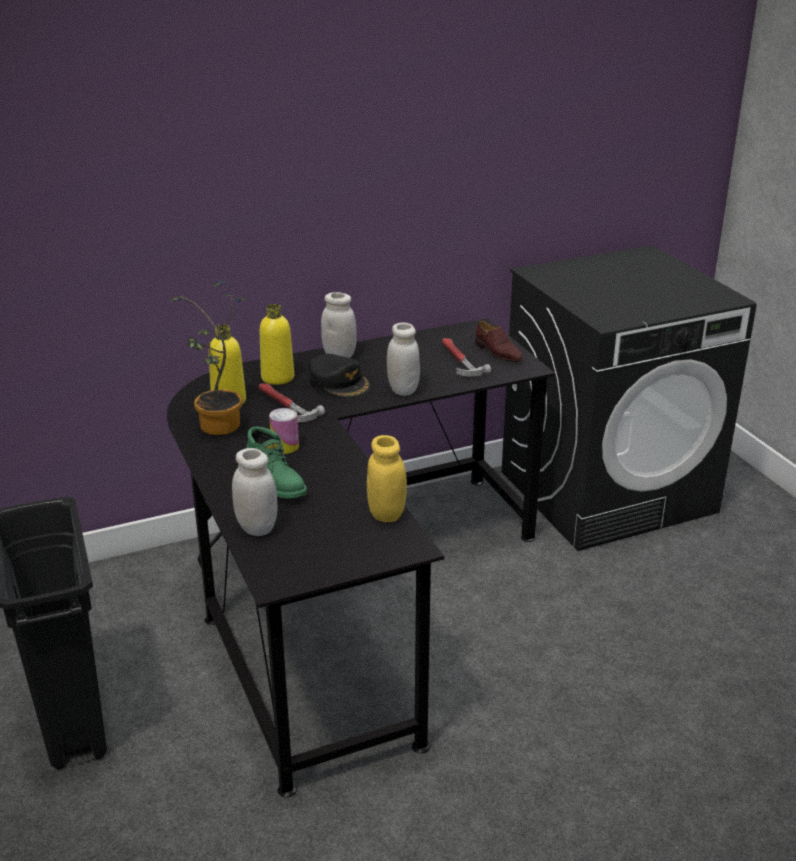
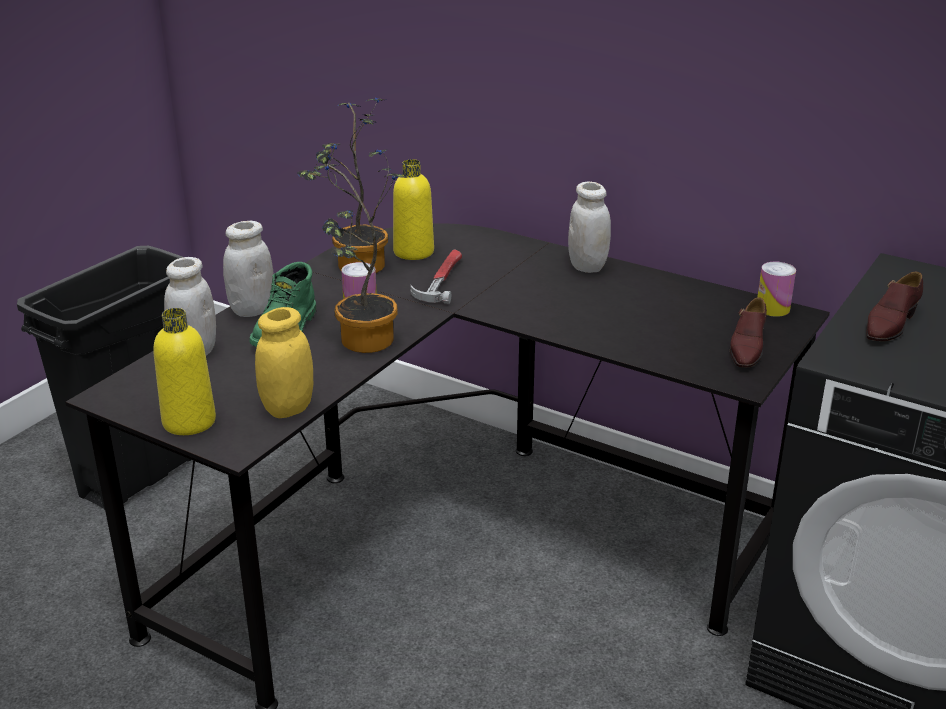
camera: 55 degrees right, 0 degrees up
(277, 377) = (492, 255): yellow bottle -> yellow bottle (189, 422)
(336, 461) = (364, 344): none -> potted plant
(339, 382) = (528, 287): black cap -> none
(403, 390) = (564, 325): white jar -> white jar (252, 310)
(459, 360) = (687, 332): hammer -> none
(465, 329) = (773, 308): none -> can
(586, 297) = (890, 324): none -> brown shoe

